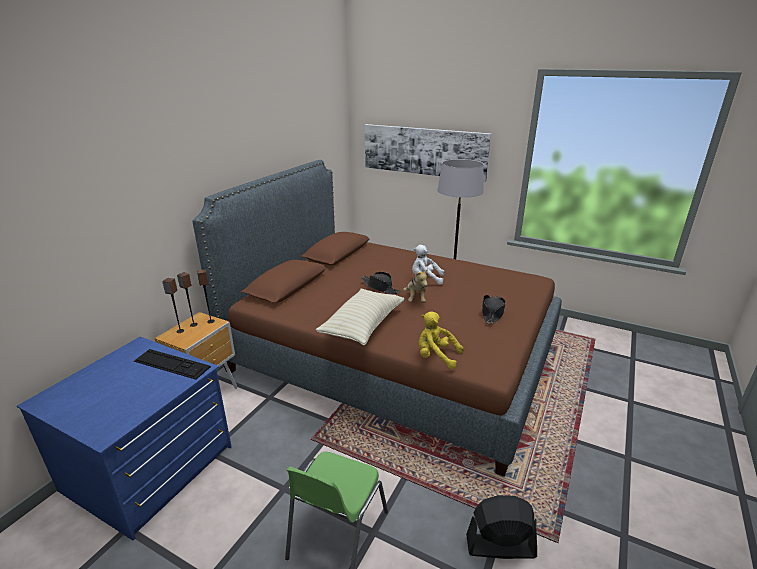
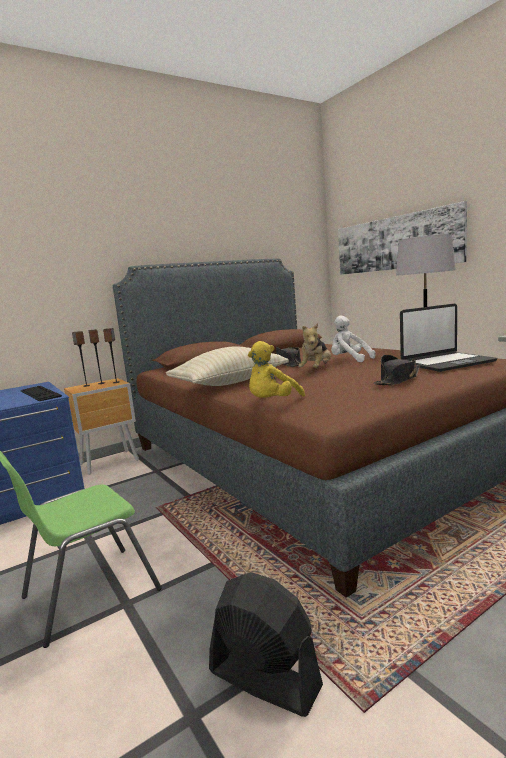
camera: 30 degrees right, 15 degrees down
(436, 356) = (273, 403): yellow plush toy -> yellow plush toy turned 105 degrees counterclockwise
(502, 284) = (446, 363): none -> laptop

